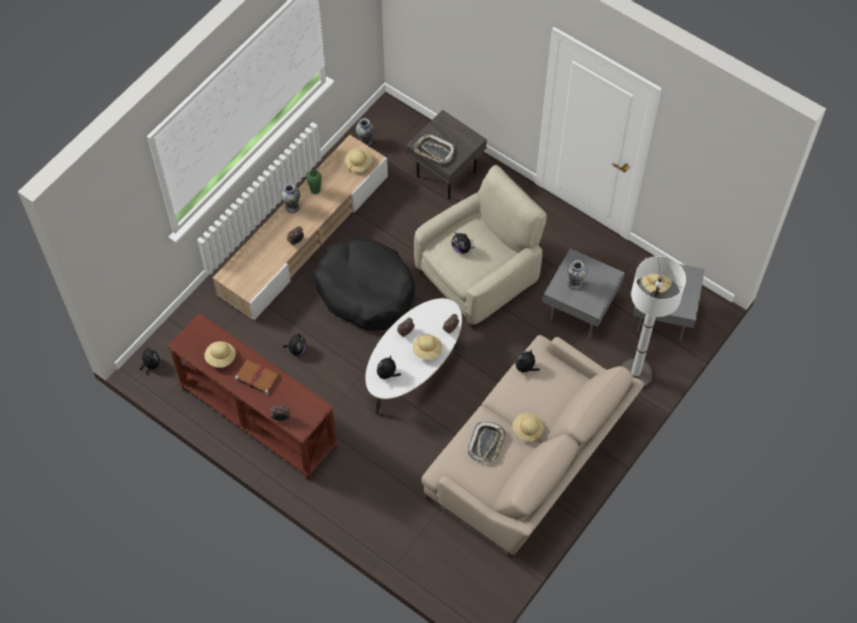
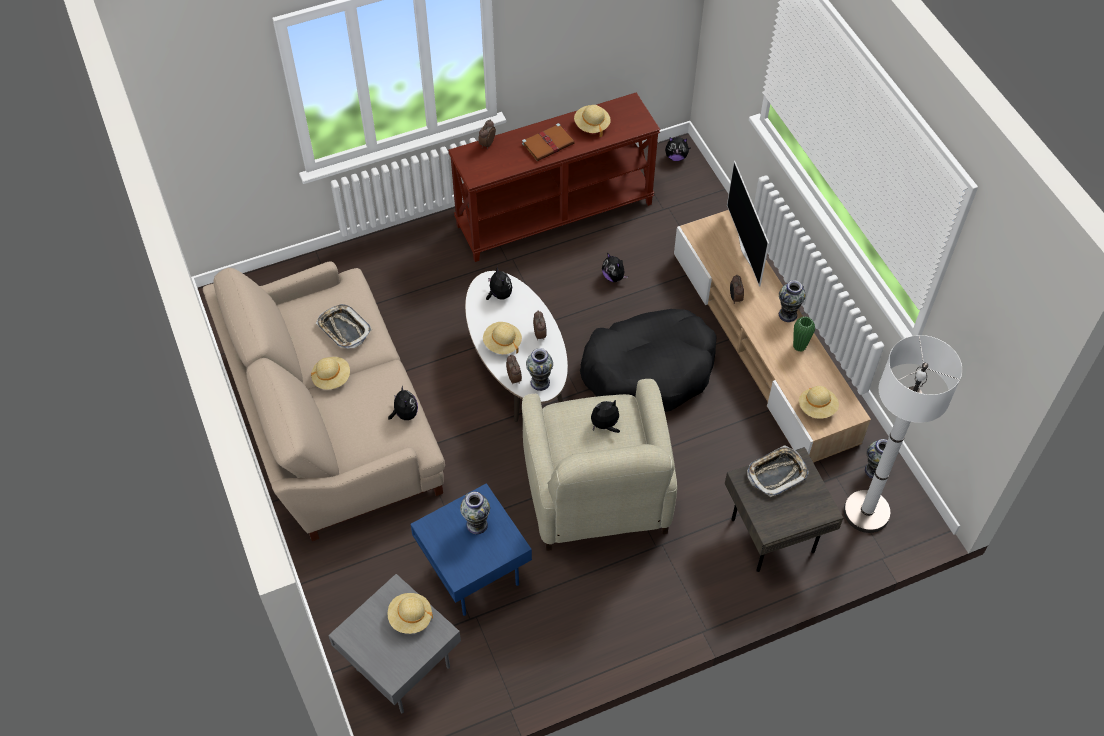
camera: 120 degrees right, 5 degrees down
(248, 252) = (746, 250): none -> television
(443, 312) = (540, 382): none -> vase
(579, 314) = (472, 574): grey side table -> blue side table
(635, 375) = (349, 587): white floor lamp -> white floor lamp (866, 512)

